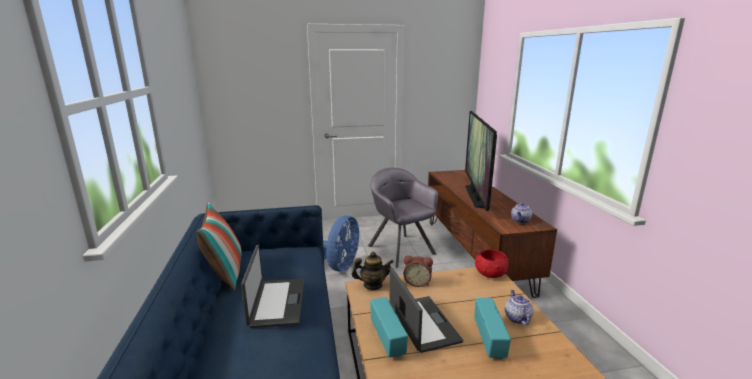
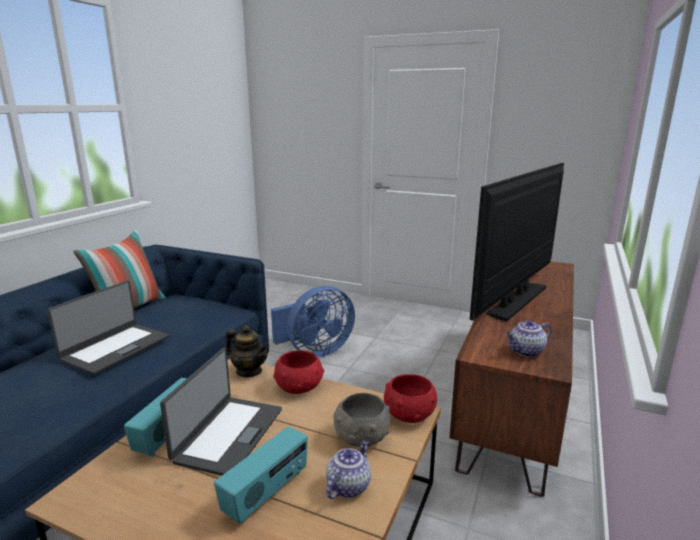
camera: 35 degrees right, 0 degrees up
(401, 249) = (416, 356): grey armchair -> none
(417, 282) = (300, 387): alarm clock -> red bowl
(487, 294) = (361, 437): none -> grey bowl

